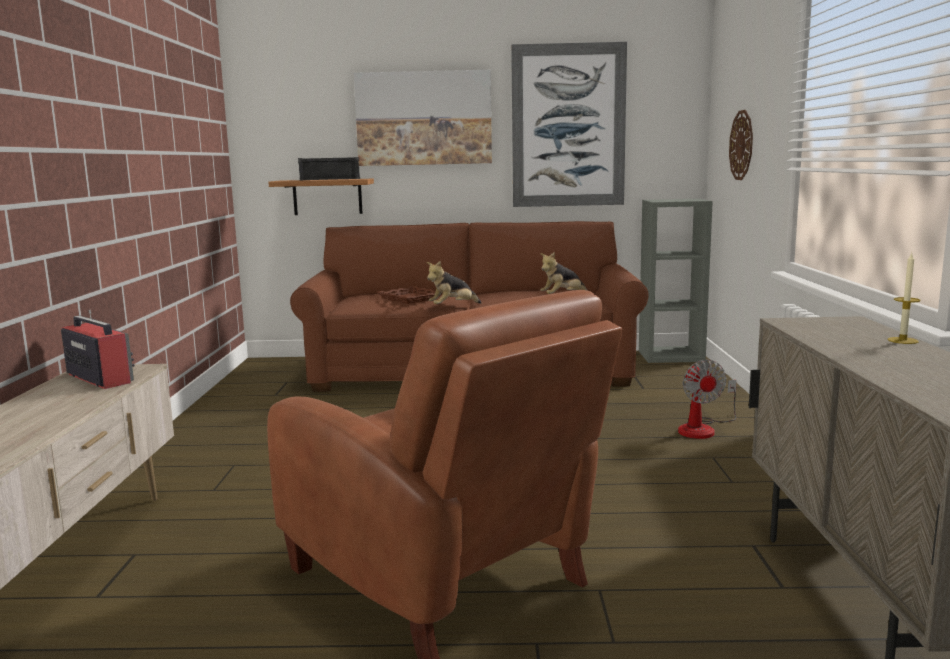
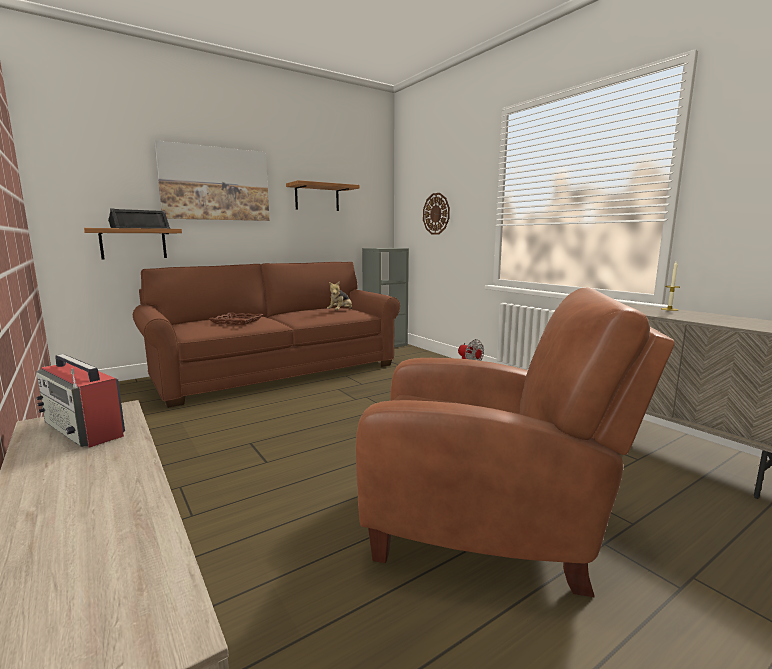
camera: 35 degrees left, 0 degrees up
(99, 378) = (85, 429): radio -> radio turned 150 degrees counterclockwise
(452, 307) = (277, 324): plush toy -> none
(568, 126) = (317, 198): picture -> shelf

